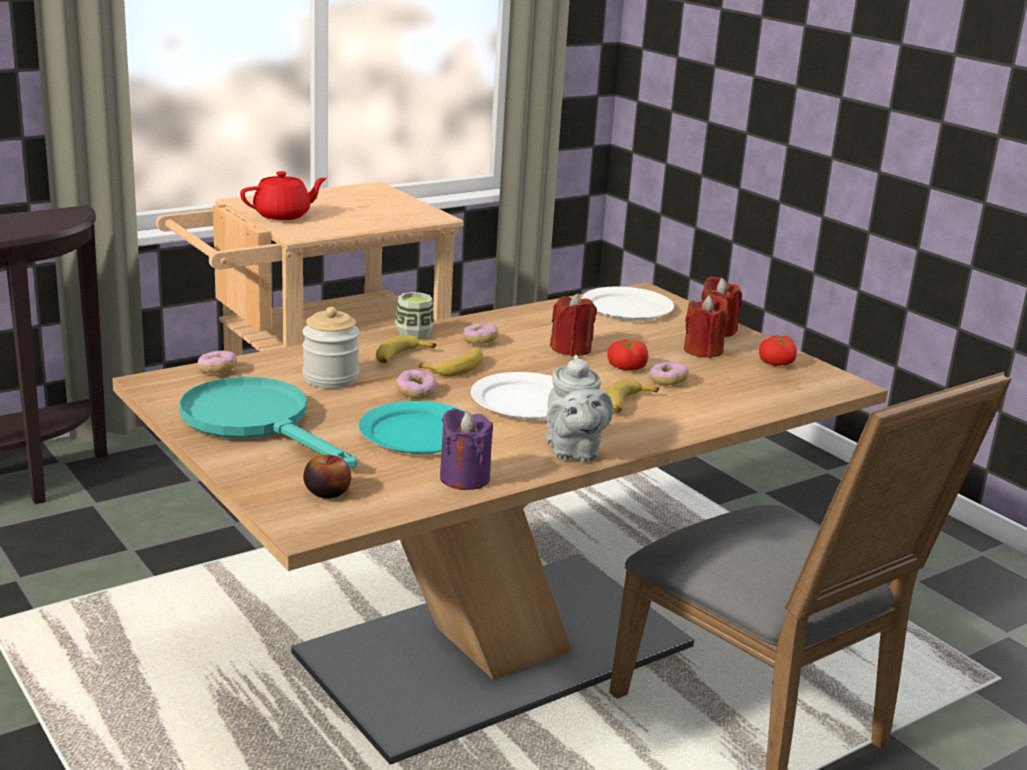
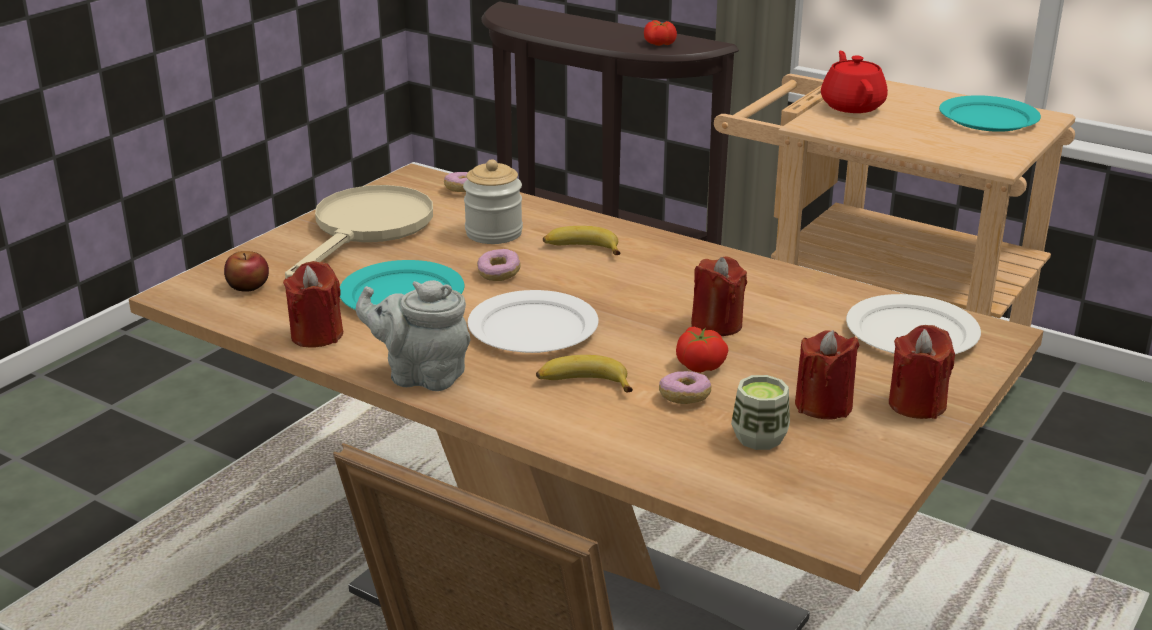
camera: 70 degrees right, 5 degrees up
(257, 422) = (366, 229): turquoise frying pan -> beige frying pan
(283, 215) = (852, 105): red teapot -> red teapot turned 135 degrees counterclockwise
(358, 197) = (988, 118): none -> turquoise plate
(414, 334) = (653, 241): cup -> cup (759, 437)
(456, 367) = (586, 278): banana -> none
(464, 478) = (317, 335): purple candle -> red candle
(480, 341) = (675, 274): donut -> none
(573, 452) = (421, 375): grey teapot -> grey teapot turned 45 degrees clockwise
(777, 363) = (849, 466): tomato -> tomato (659, 44)

